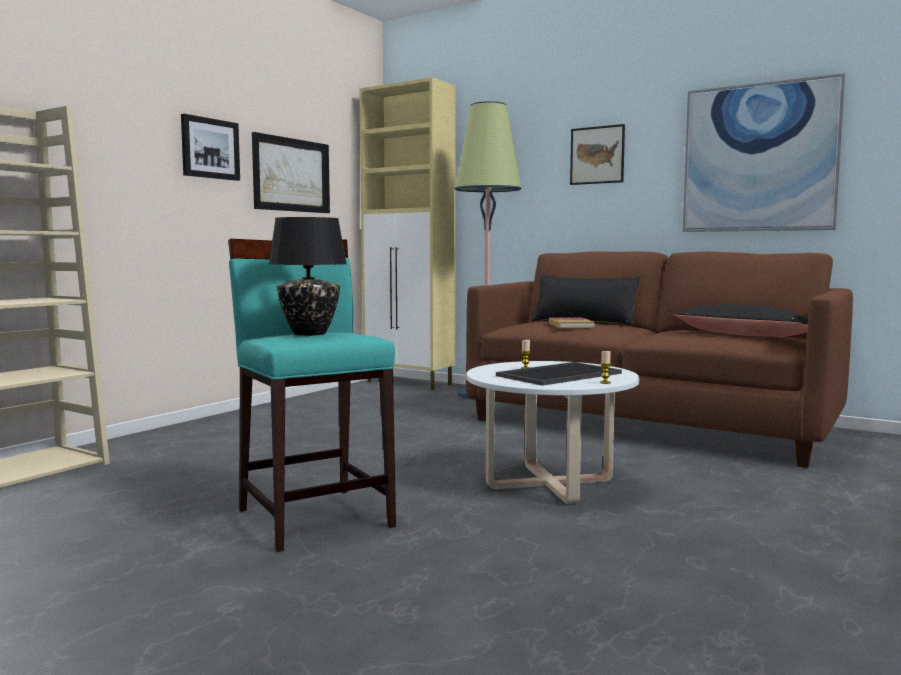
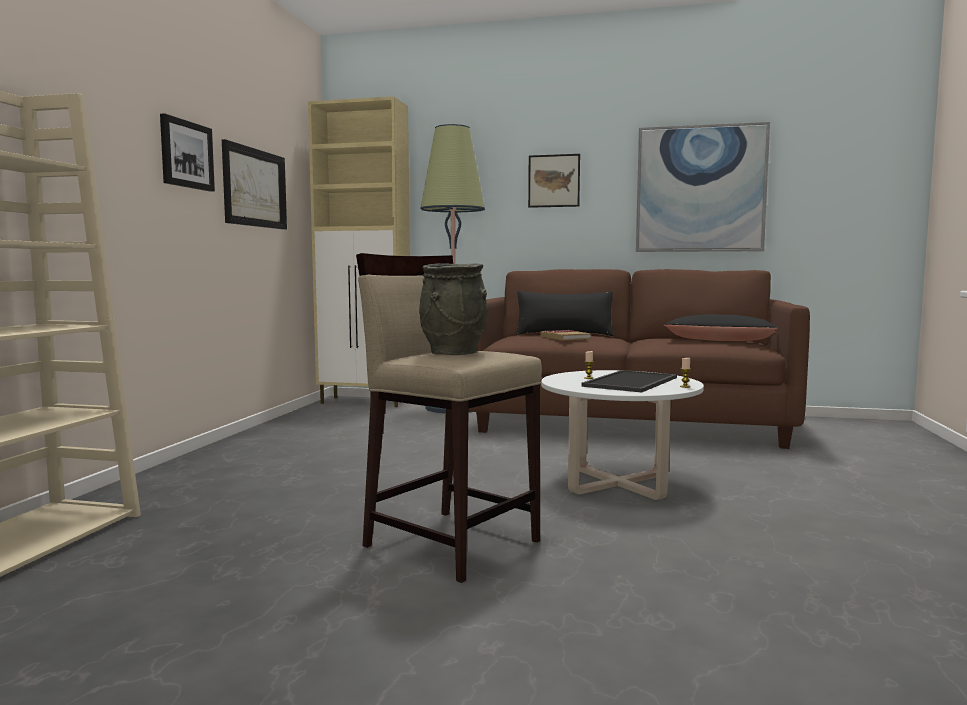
camera: 20 degrees left, 0 degrees up
(308, 334) = (453, 353): black table lamp -> grey vase
(316, 517) = (452, 542): turquoise stool -> beige stool

